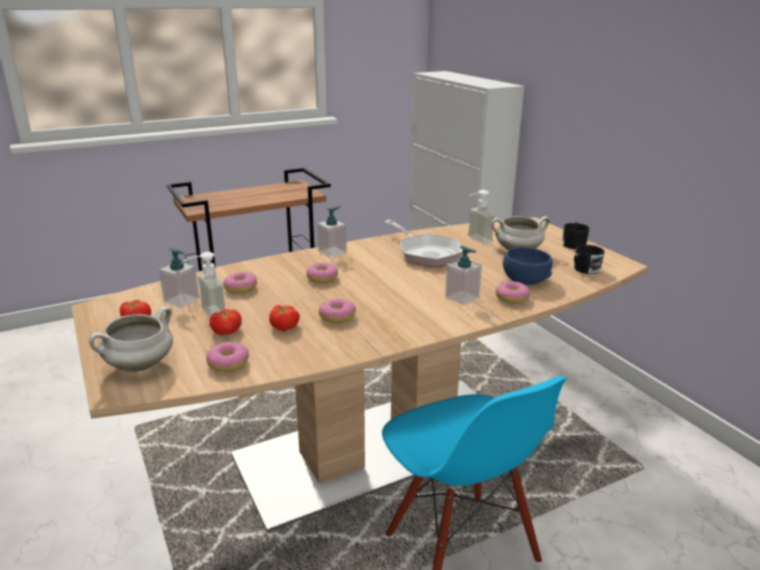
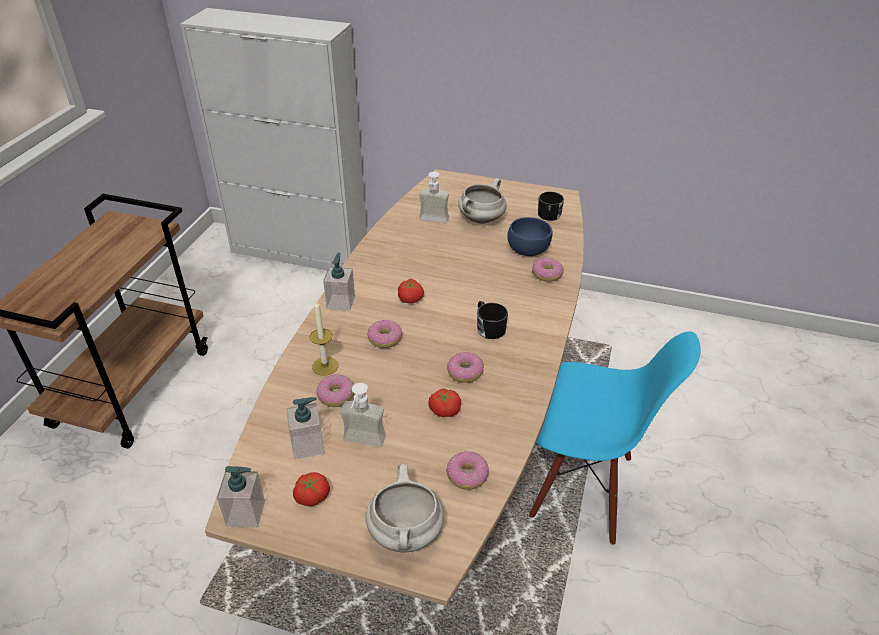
camera: 45 degrees left, 15 degrees up
(227, 331) = (410, 447): tomato -> tomato (411, 298)
(263, 273) = (325, 366): none -> candle
(426, 253) = (420, 259): frying pan -> none
(462, 298) = (517, 294): soap dispenser -> soap dispenser (246, 513)
(573, 243) = (505, 189): black mug -> black mug (489, 327)

